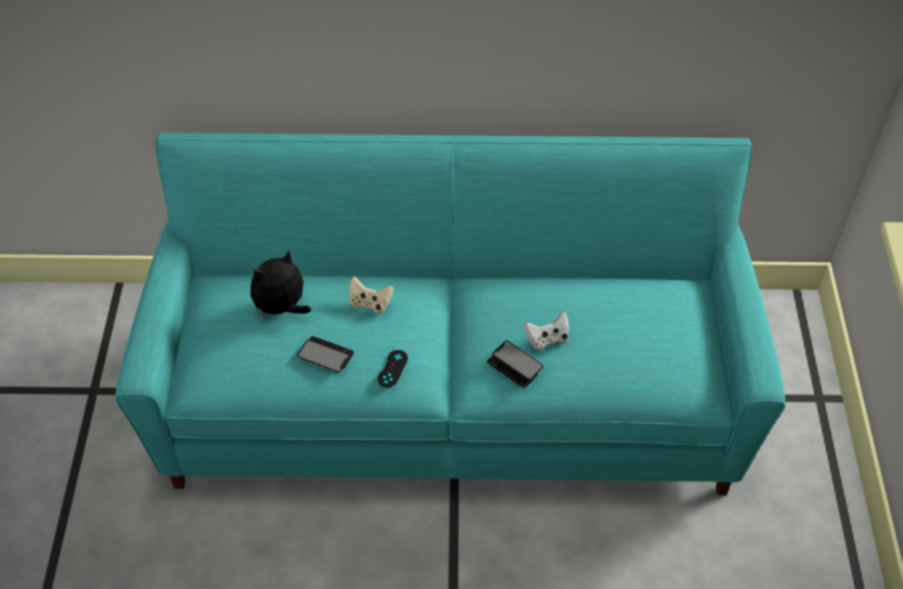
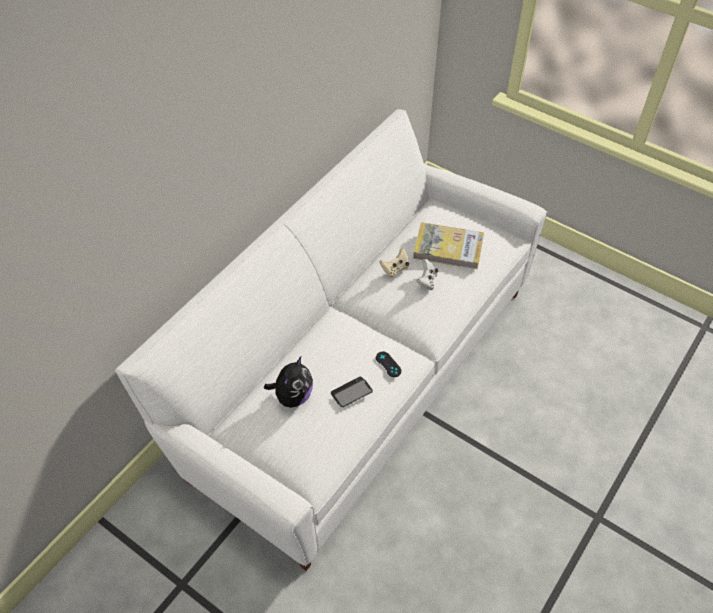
camera: 55 degrees left, 0 degrees up
(282, 307) = (292, 396): plush toy -> plush toy turned 150 degrees counterclockwise
(370, 303) = (330, 348): beige game controller -> beige game controller (395, 269)
(451, 390) = (356, 375): turquoise sofa -> white sofa
(515, 365) = (433, 305): phone -> none
(620, 333) = (448, 248): none -> book

